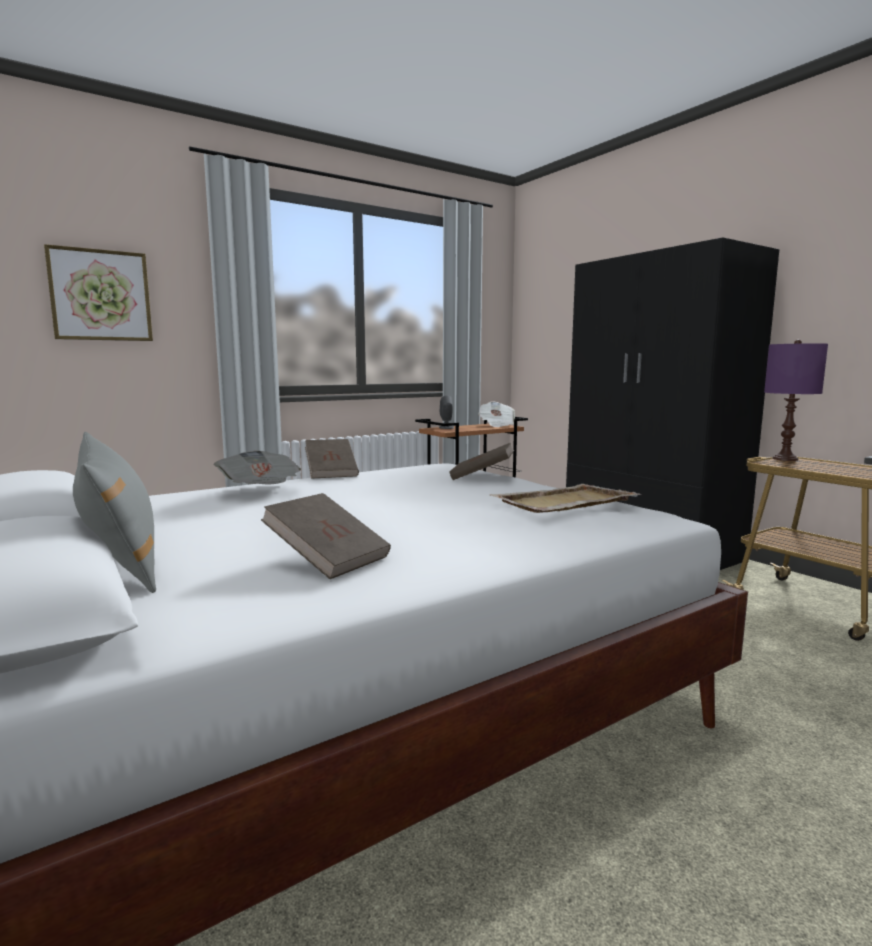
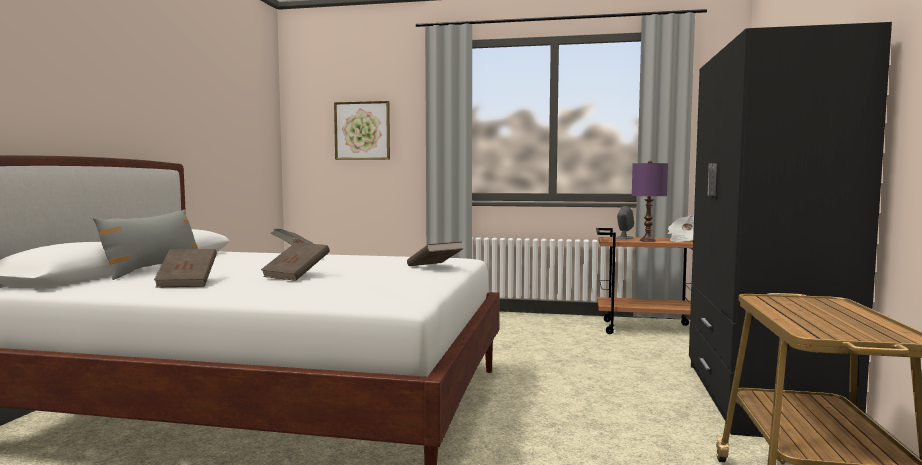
camera: 45 degrees right, 5 degrees down
(331, 473) = (376, 254): brown book -> brown book (296, 275)
(564, 502) = (381, 284): beige tray -> none
(784, 459) = (810, 299): purple table lamp -> purple table lamp (647, 240)

